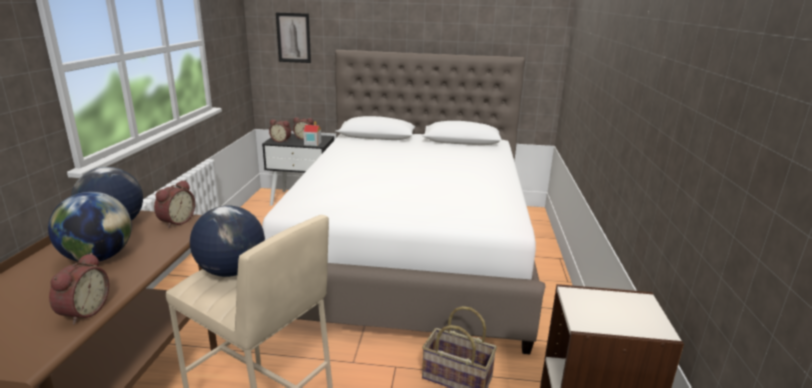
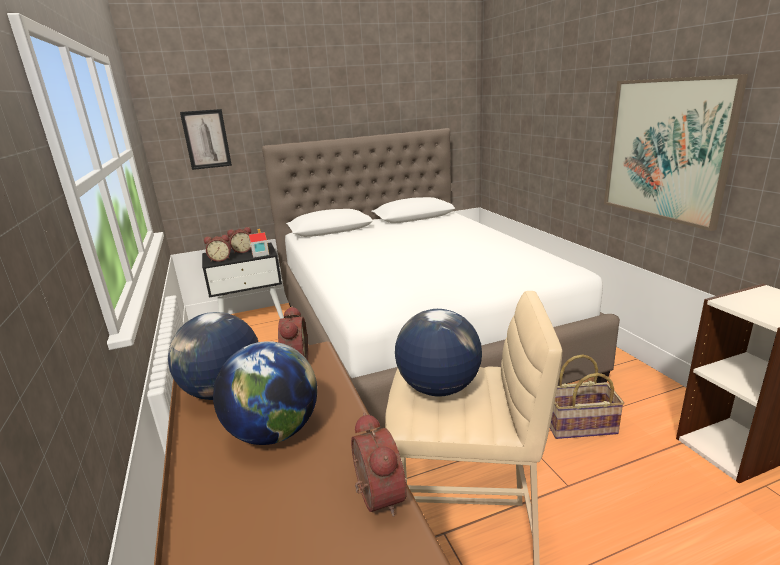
camera: 25 degrees left, 0 degrees up
(638, 119) = (666, 150): none -> picture

